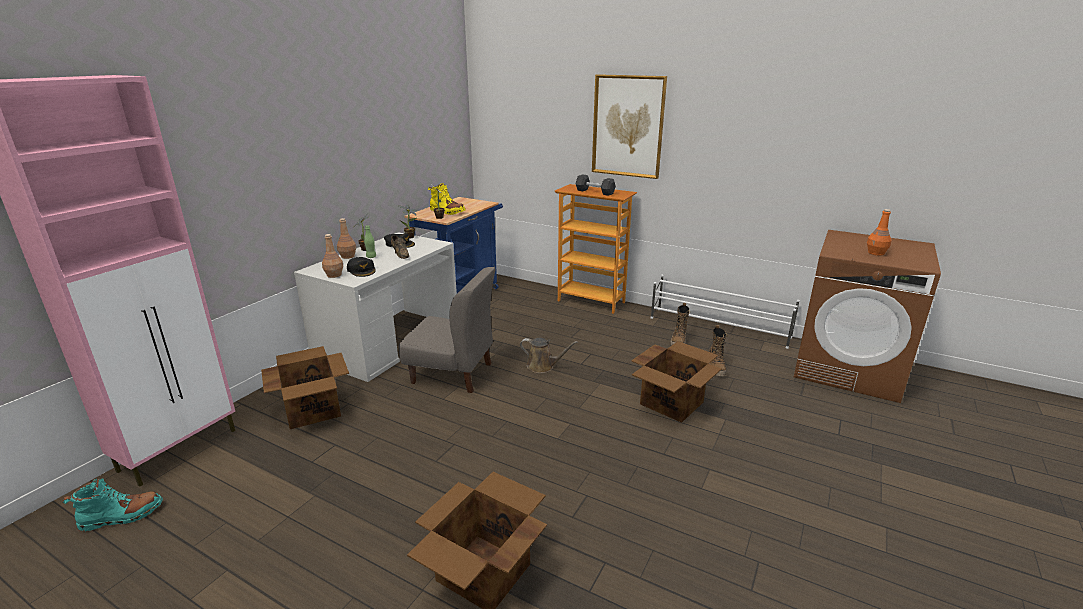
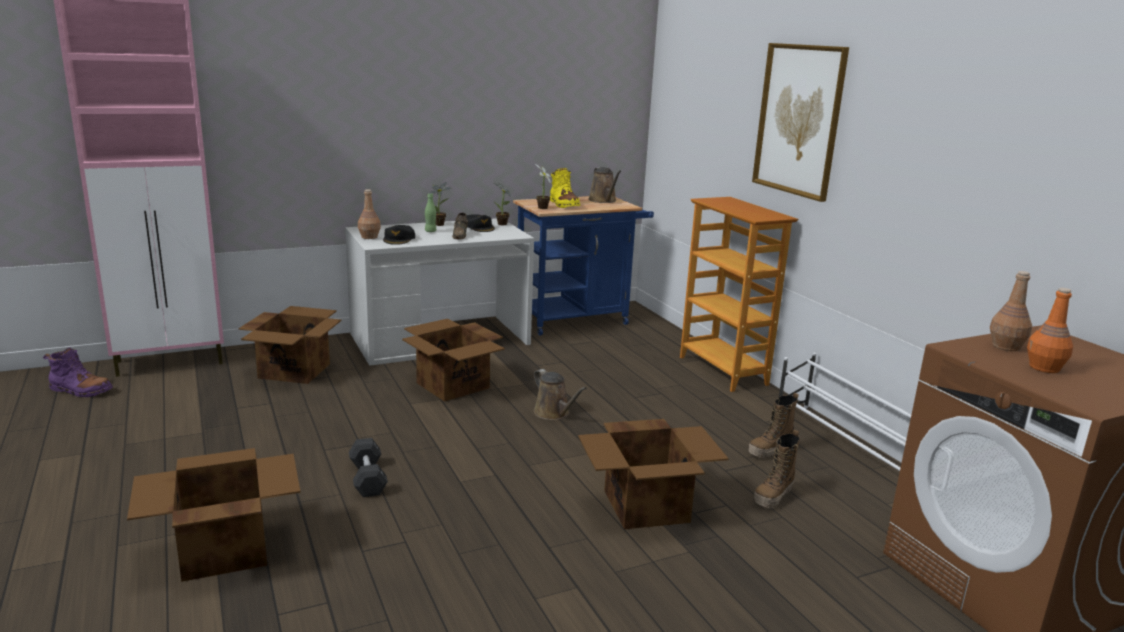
camera: 35 degrees right, 5 degrees down
(121, 516) = (80, 390): turquoise boot -> purple boot
(347, 256) = (411, 226): brown bottle -> brown bottle (1005, 346)
(452, 373) = (453, 386): grey chair -> cardboard box
(464, 202) = (603, 200): none -> brown watering can
(595, 192) = (738, 208): black dumbbell -> black dumbbell (368, 478)

